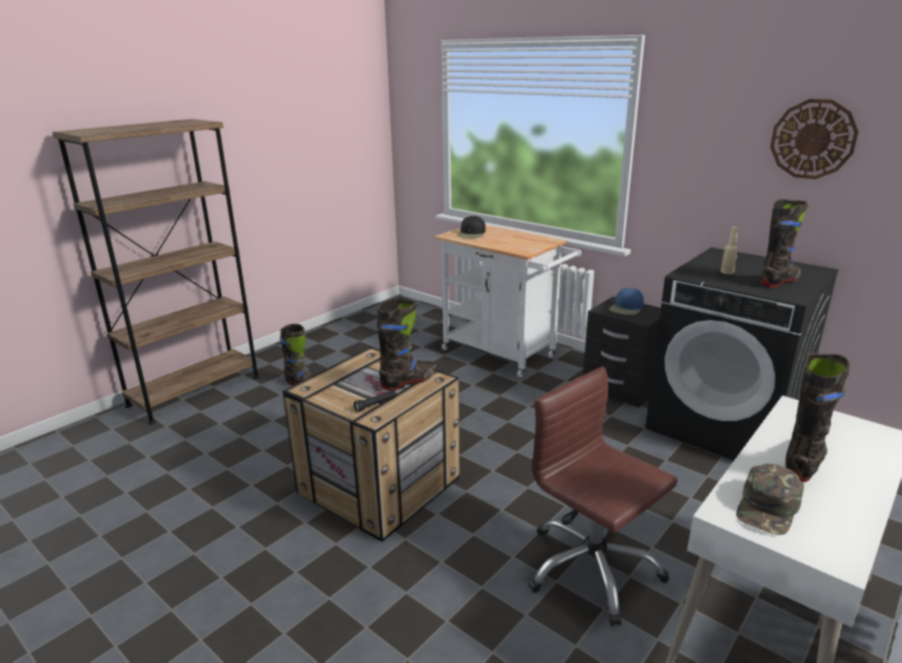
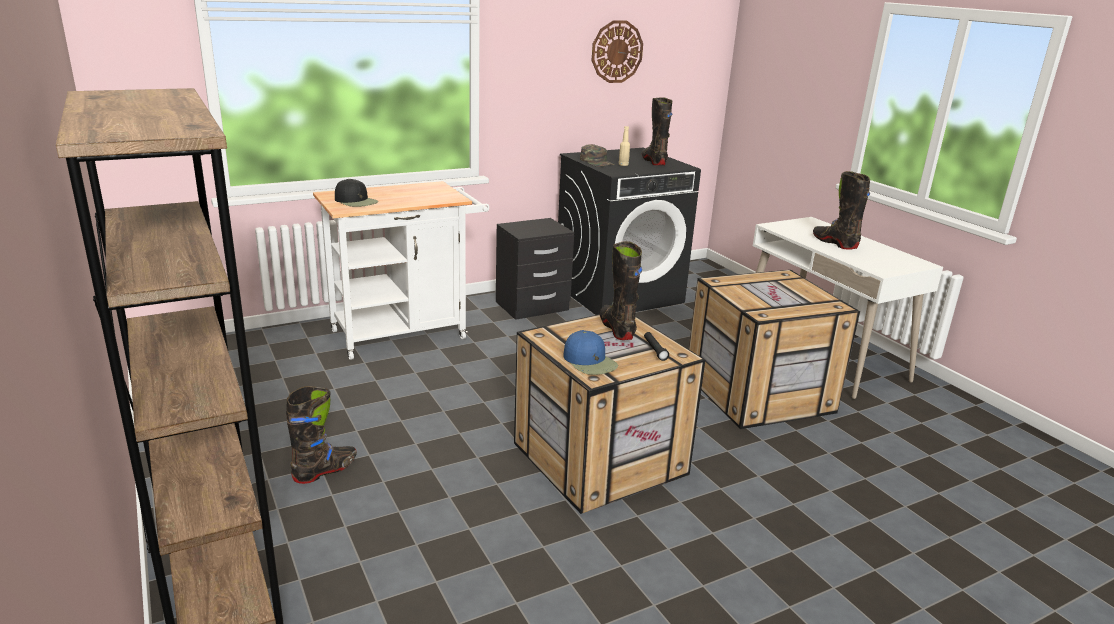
camera: 70 degrees left, 0 degrees up
(592, 568) = (757, 392): brown office chair -> crate
(626, 308) = (529, 227): blue cap -> blue cap (590, 361)
(768, 507) = (877, 262): green cap -> green cap (597, 162)

